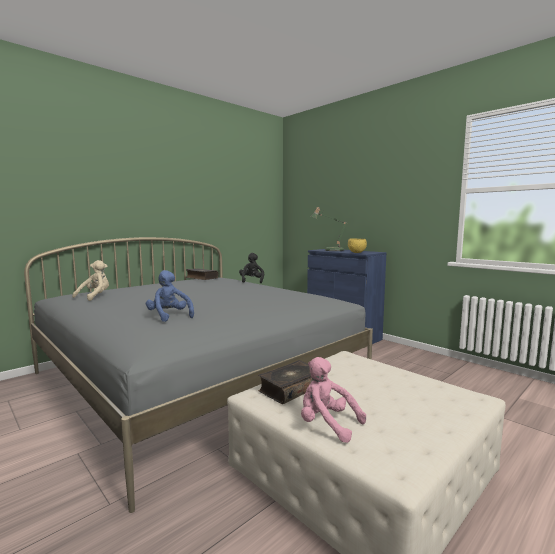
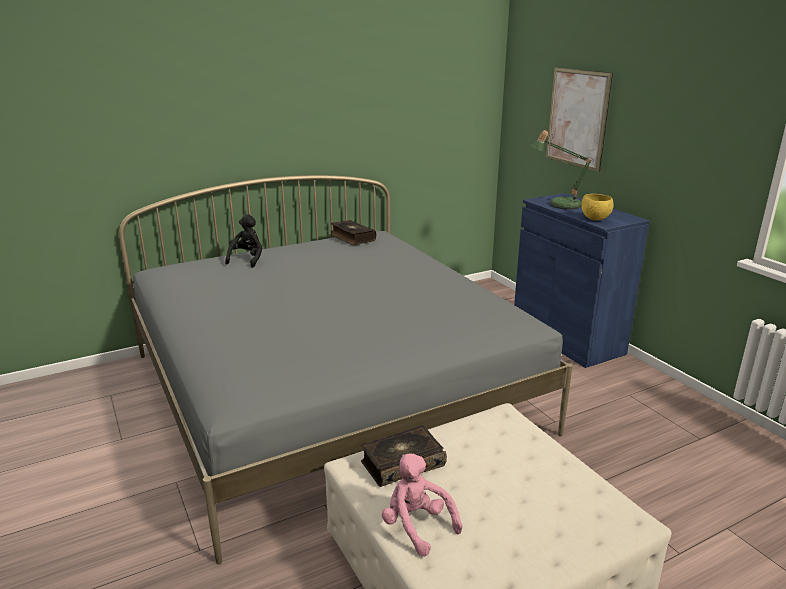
camera: 15 degrees right, 15 degrees up
(95, 296) = (201, 277): beige plush toy -> none
(169, 316) = (276, 338): blue plush toy -> none
(251, 281) = (422, 252): black plush toy -> black plush toy (247, 259)
(332, 204) = (577, 118): none -> picture

